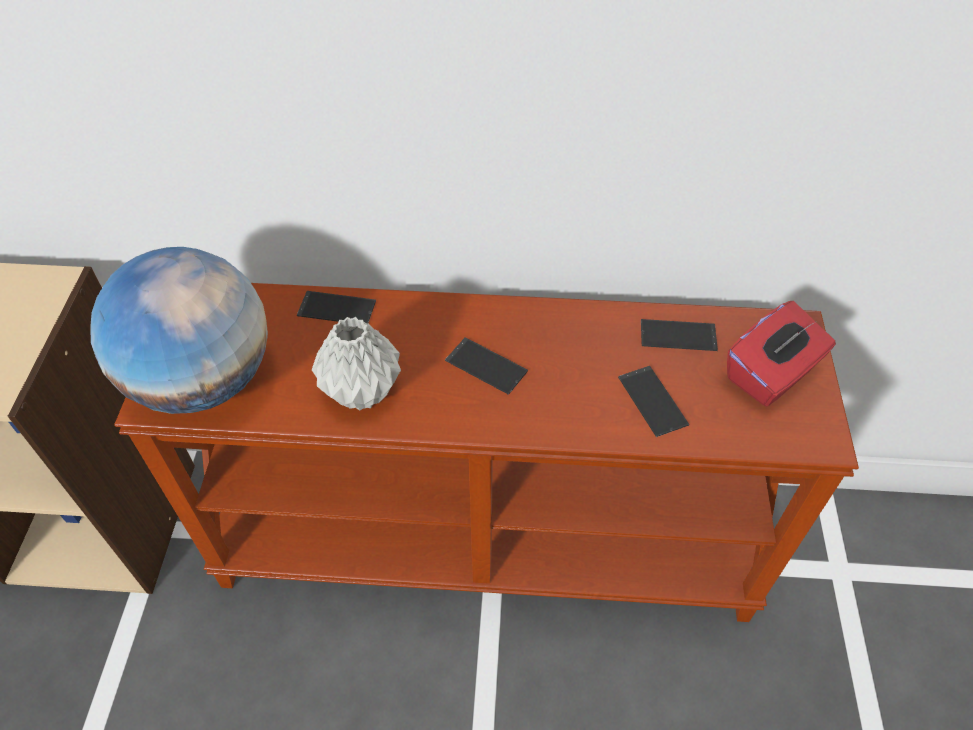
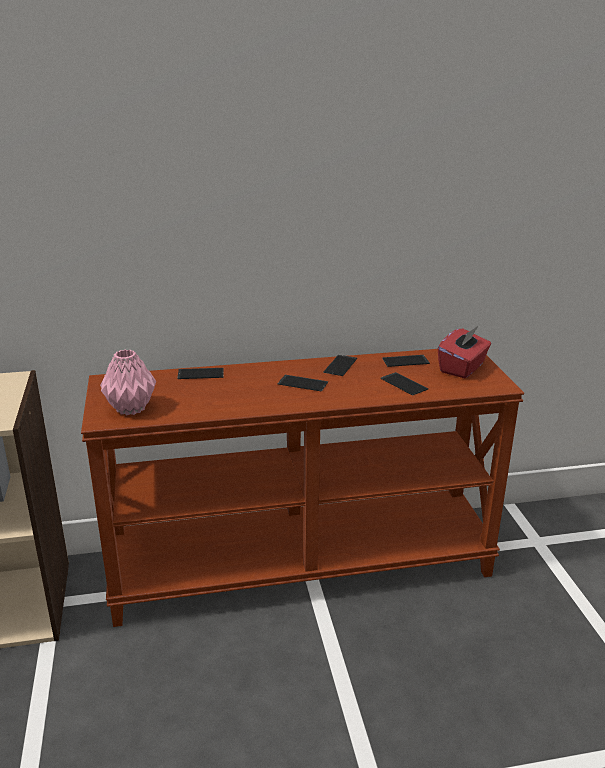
camera: 15 degrees left, 25 degrees down
(203, 380) = (131, 408): globe -> pink vase
(360, 392) = (232, 401): grey vase -> none
(564, 327) = (340, 365): none -> phone

